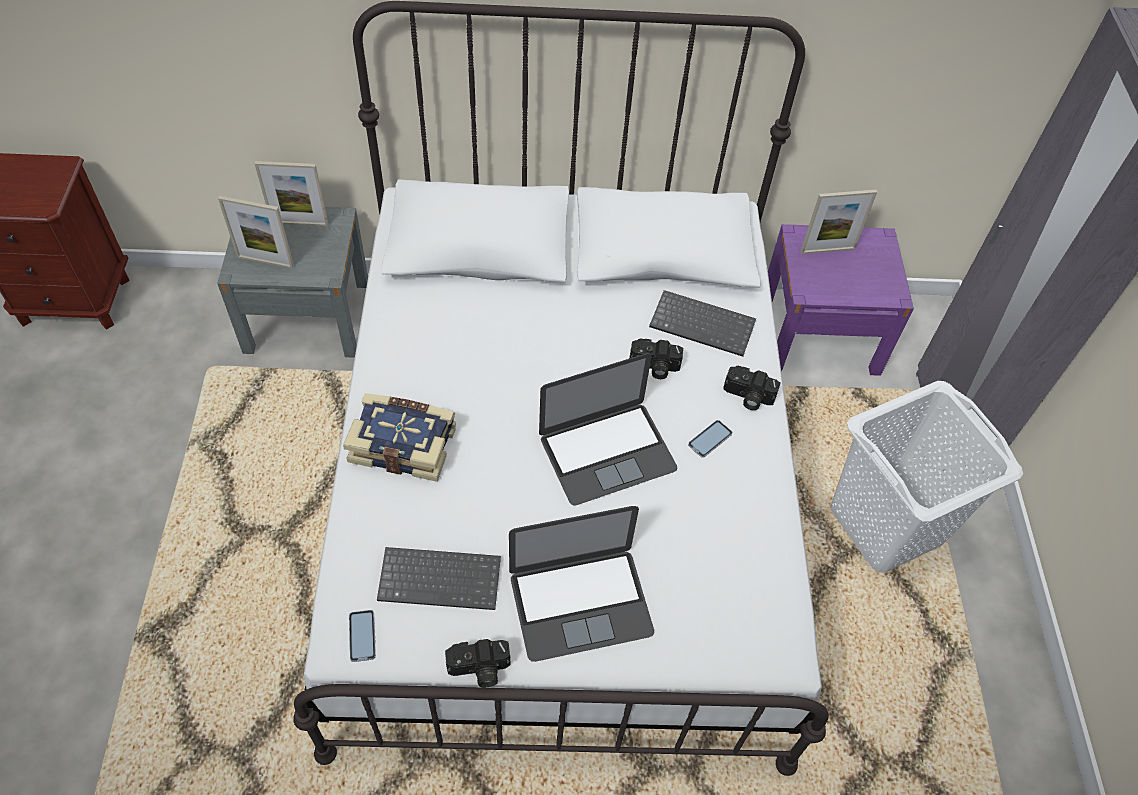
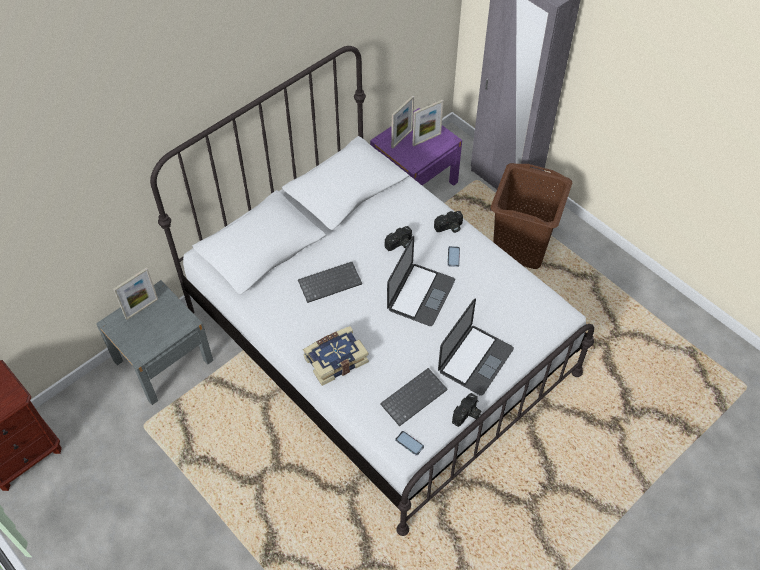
camera: 40 degrees left, 0 degrees up
(265, 261) = (148, 340): picture frame -> picture frame (426, 139)
(704, 324) = (399, 210): keyboard -> keyboard (330, 282)
(887, 524) = (521, 246): white laundry basket -> brown laundry basket

